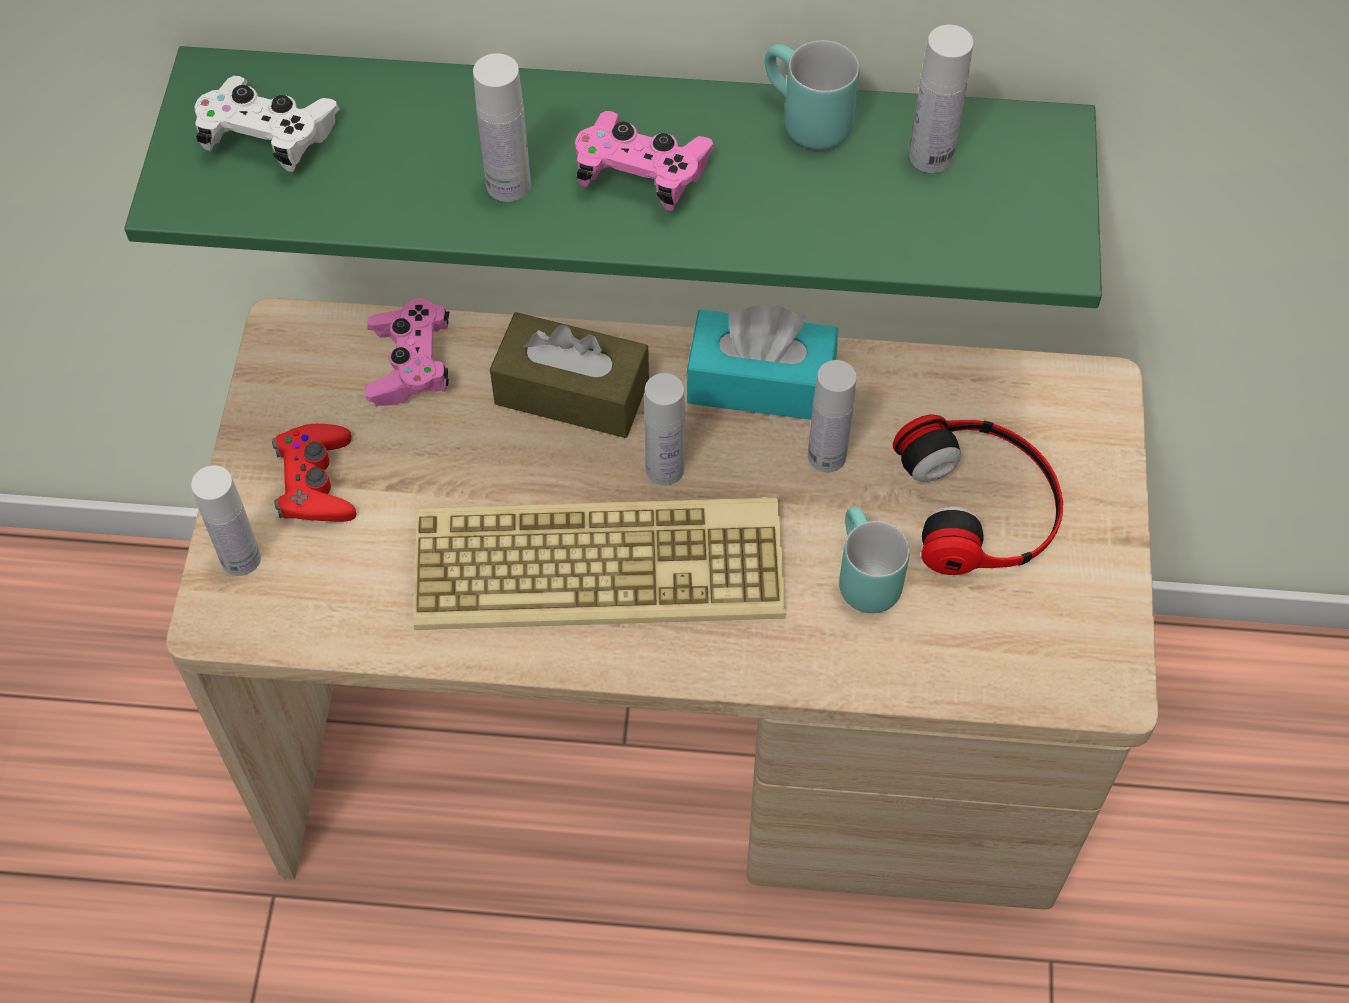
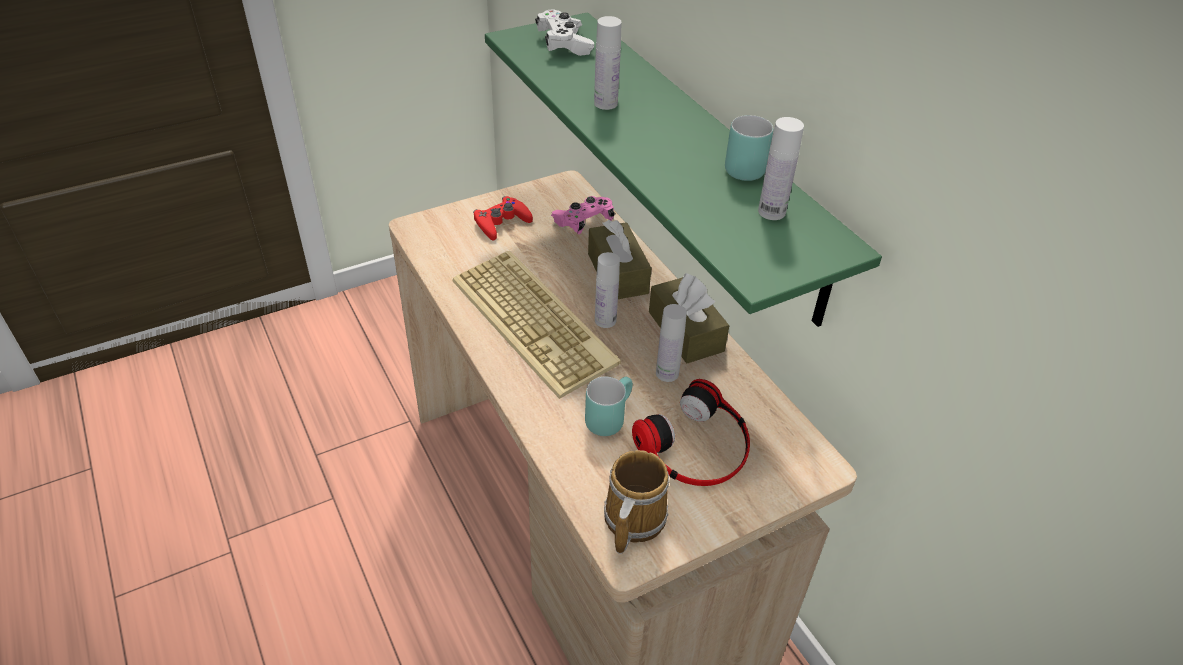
camera: 55 degrees right, 15 degrees down
(241, 558) = (447, 220): white bottle -> none
(642, 175) = (653, 134): pink game controller -> none
(760, 383) = (685, 331): turquoise tissue box -> brown tissue box
(1054, 652) = (631, 520): none -> mug

